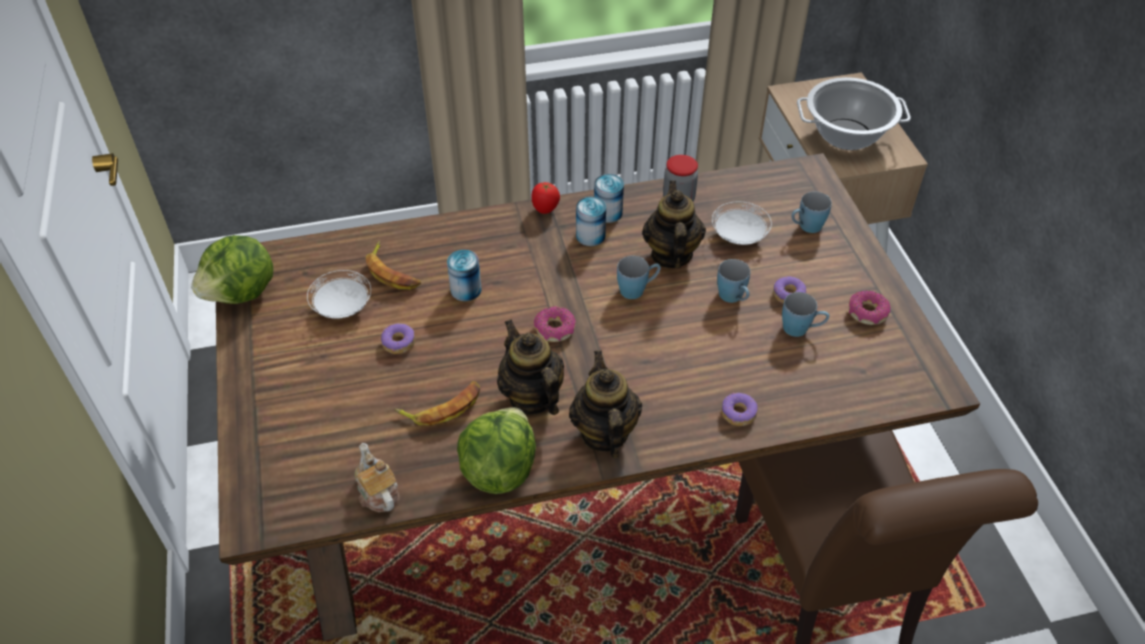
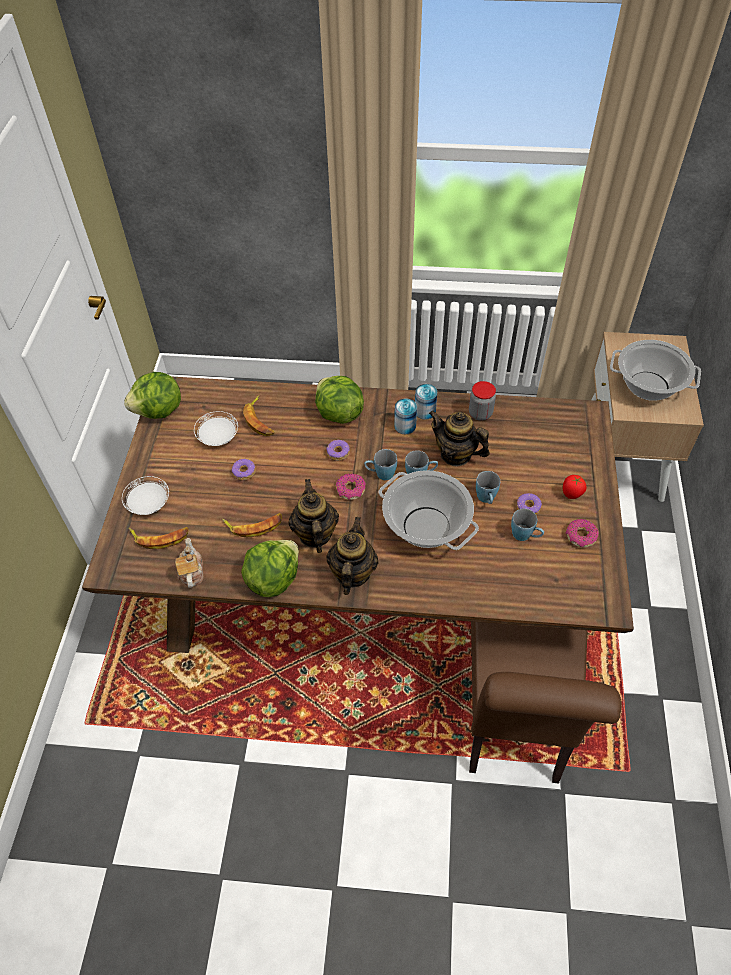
camera: 20 degrees right, 5 degrees up
(312, 458) = (160, 537): none -> banana
(466, 290) = (303, 445): can -> none
(497, 240) = (338, 414): none -> lettuce
(545, 210) = (381, 398): tomato -> tomato (571, 495)
(671, 255) = (456, 454): teapot -> teapot turned 75 degrees counterclockwise
(673, 350) = (425, 526): none -> cooking pot
(738, 414) = (450, 586): donut -> donut (338, 453)
(739, 236) = (512, 452): white plate -> white plate (148, 504)
(806, 227) = (566, 457): blue mug -> blue mug (380, 474)

